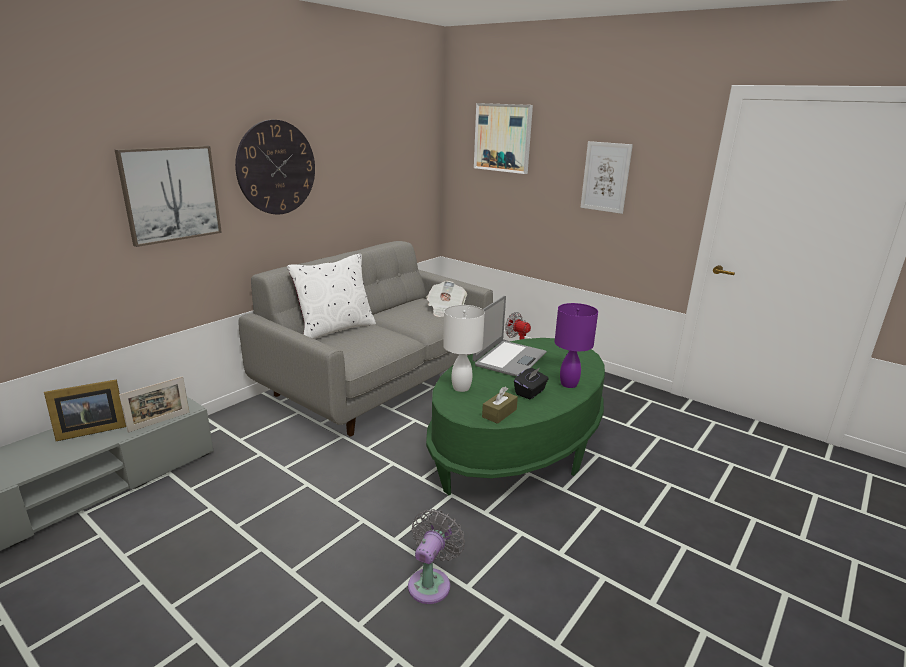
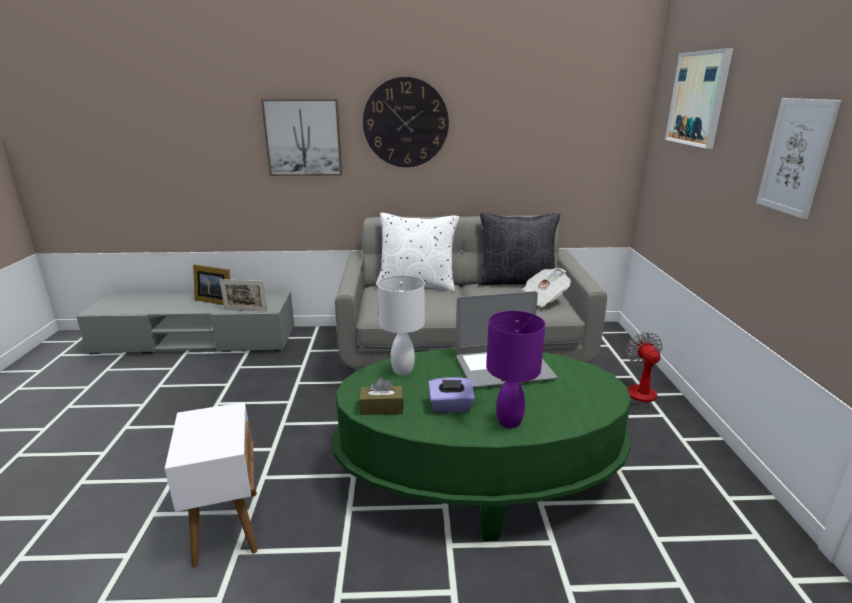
camera: 50 degrees right, 0 degrees up
(402, 303) = (516, 282): none -> black pillow
(431, 582) = (226, 526): grey fan -> white side table
(530, 392) = (451, 407): black tissue box -> purple tissue box

